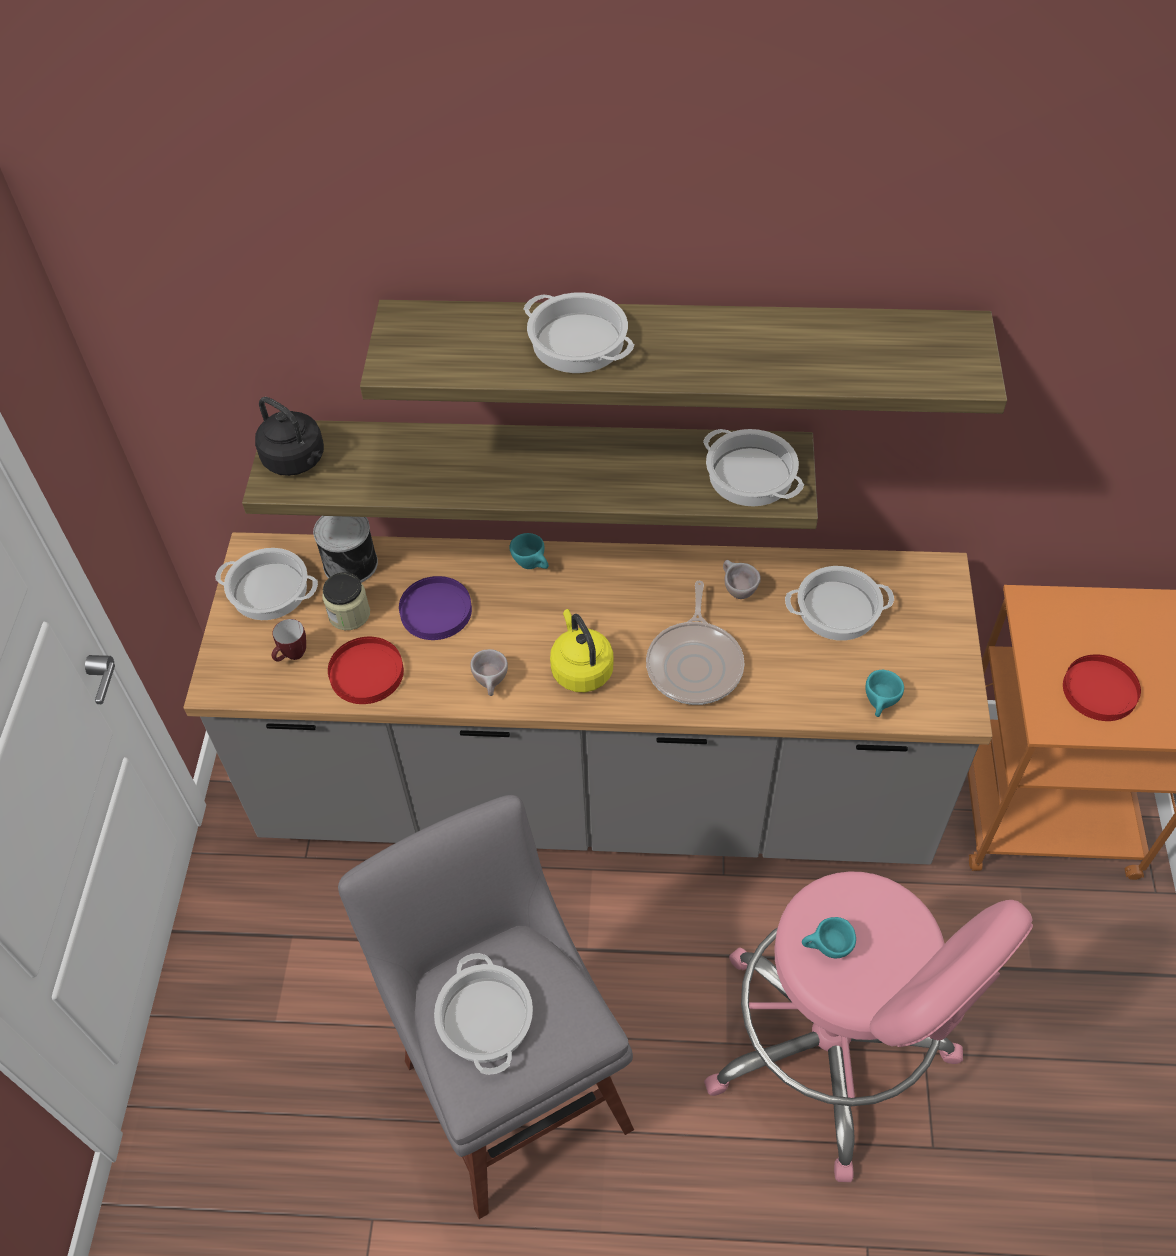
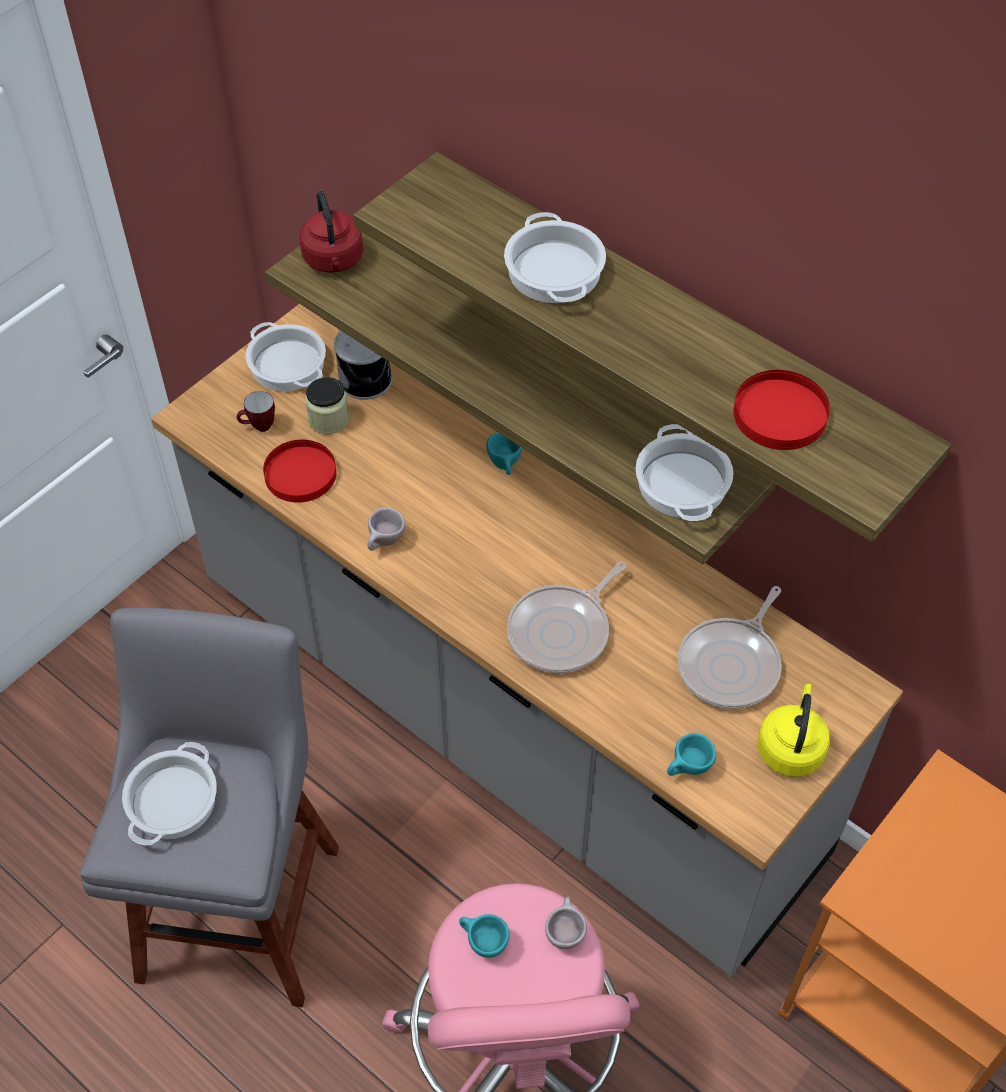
camera: 35 degrees right, 0 degrees up
(297, 460) = (334, 260): black kettle -> red kettle
(436, 611) = (396, 457): purple plate -> none
(581, 669) = (465, 575): yellow kettle -> yellow kettle (790, 748)
(736, 590) = (656, 592): beige cup -> beige cup (564, 932)
(838, 609) = (731, 664): cooking pot -> frying pan
(1100, 690) = (937, 902): red plate -> red plate (780, 414)

